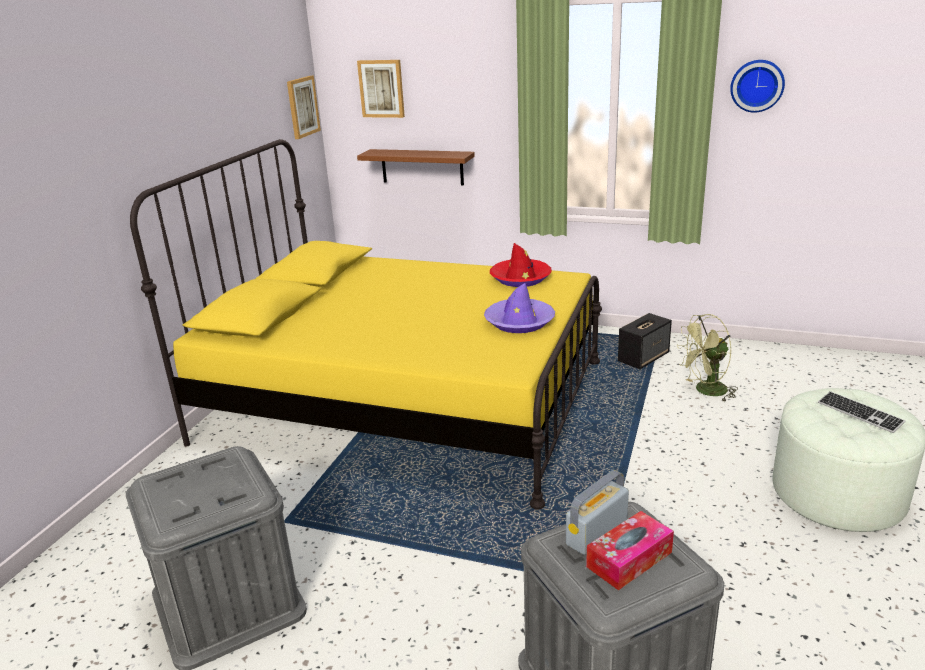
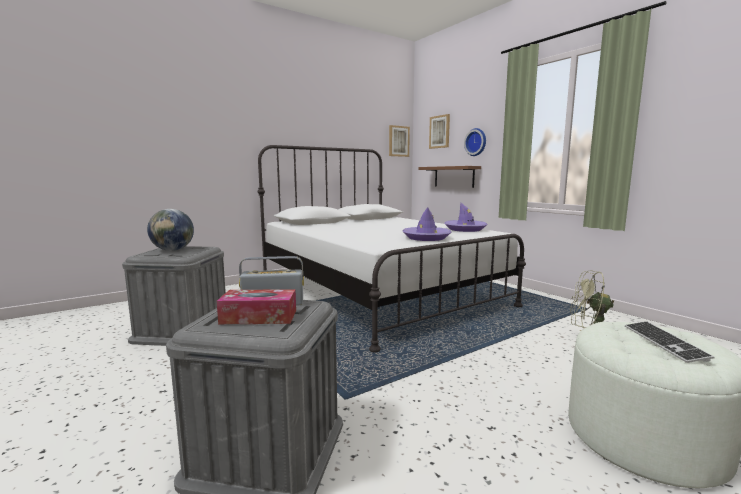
camera: 35 degrees right, 15 degrees down
(192, 487) = (173, 250): none -> globe
(404, 400) = (378, 292): yellow bed -> white bed
(520, 278) = (465, 229): red hat -> purple hat
(643, 357) = (560, 313): speaker -> none
(757, 85) = (685, 99): wall clock -> wall clock (476, 142)

